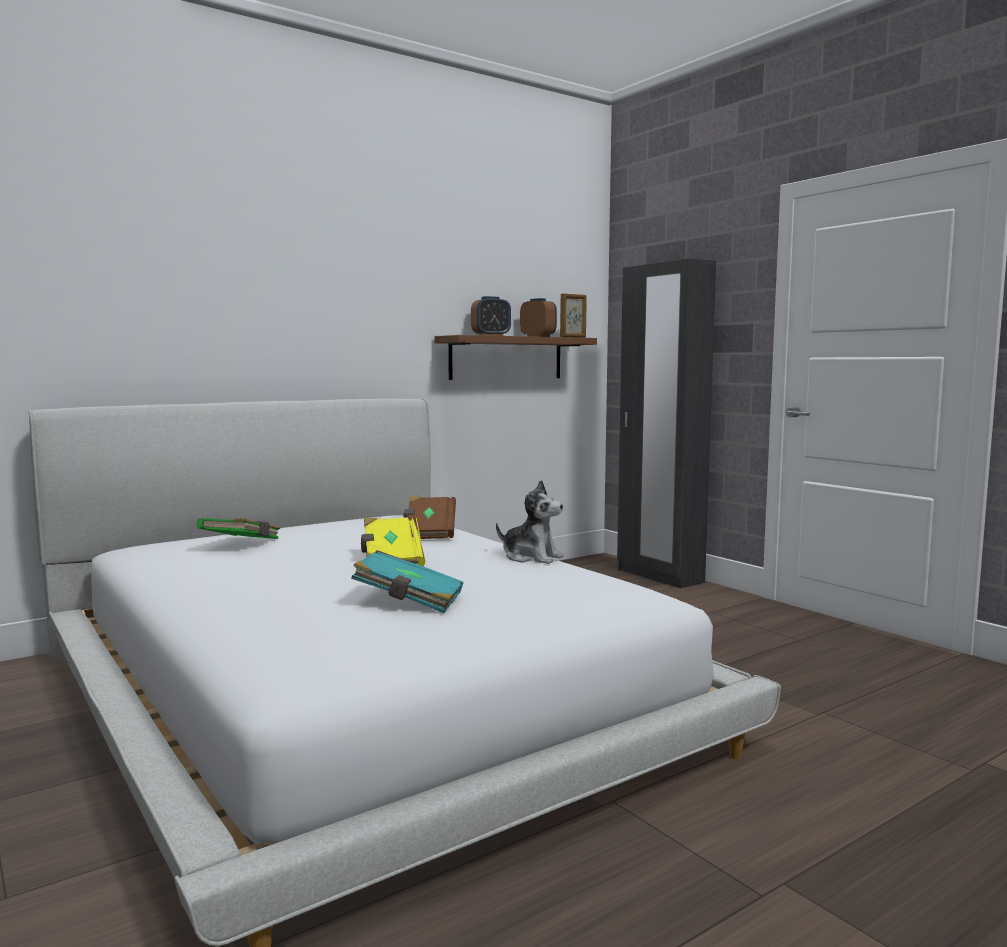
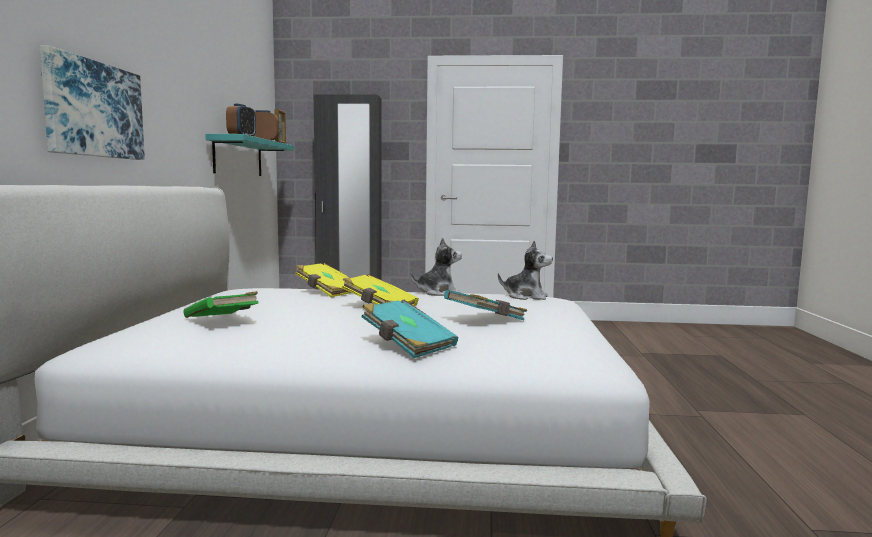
camera: 50 degrees left, 0 degrees up
(242, 604) = (407, 345): none -> turquoise book
(243, 330) = (93, 109): none -> picture
(429, 532) = (327, 291): brown book -> yellow book
(506, 358) = (238, 157): brown shelf -> turquoise shelf
(608, 587) = (526, 297): none -> plush toy

